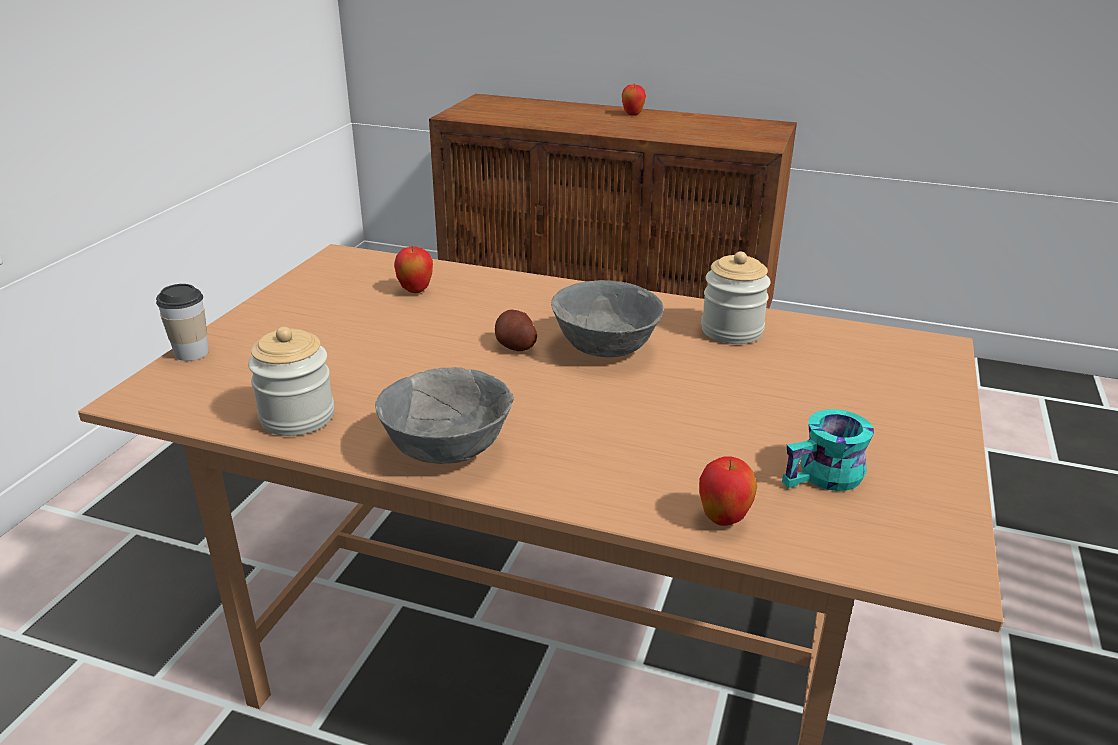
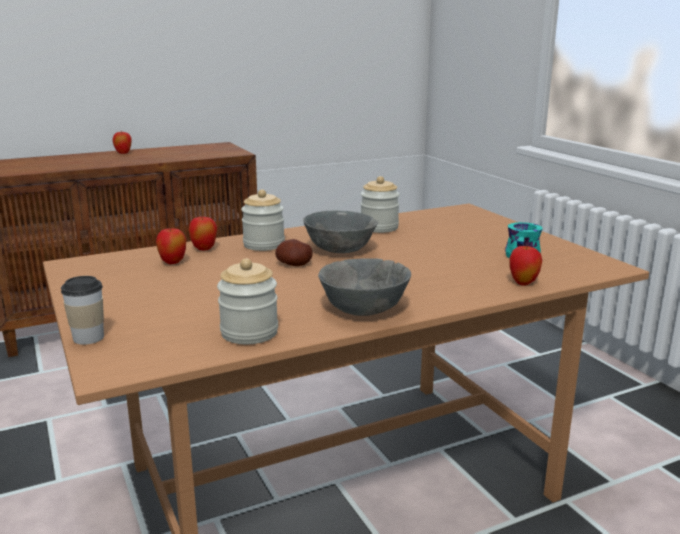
camera: 45 degrees left, 10 degrees down
(476, 284) = (204, 249): none -> apple
(544, 302) = (264, 245): none -> jar

